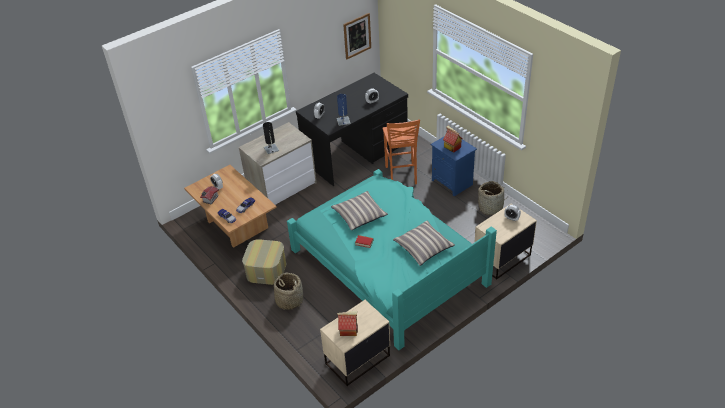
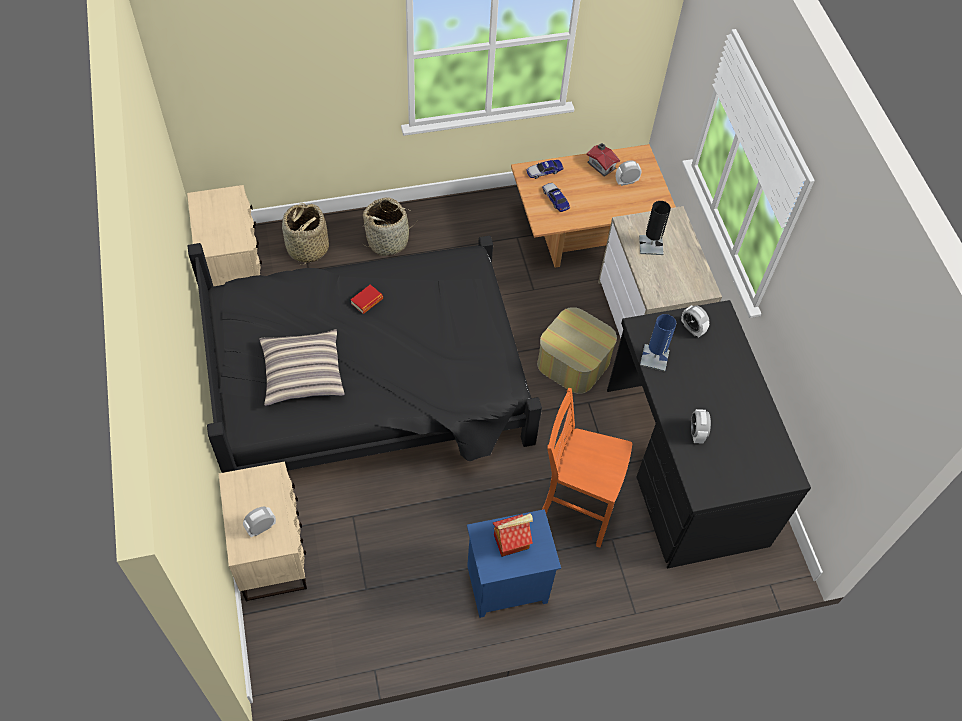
camera: 110 degrees right, 15 degrees up
(266, 270) = (465, 236): ottoman -> ottoman (573, 362)
(349, 330) = (216, 211): toy house -> none
(357, 36) = (864, 418): picture -> none
(359, 215) = (434, 324): pillow -> none
(388, 265) = (371, 383): turquoise bed -> black bed
(490, 207) = (399, 610): basket -> basket (307, 248)

